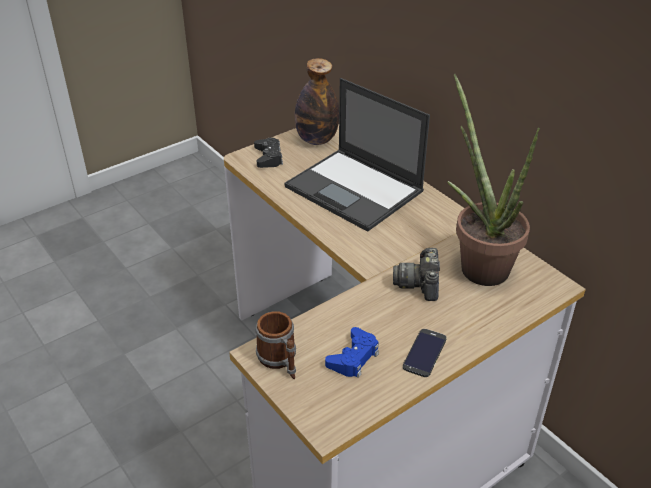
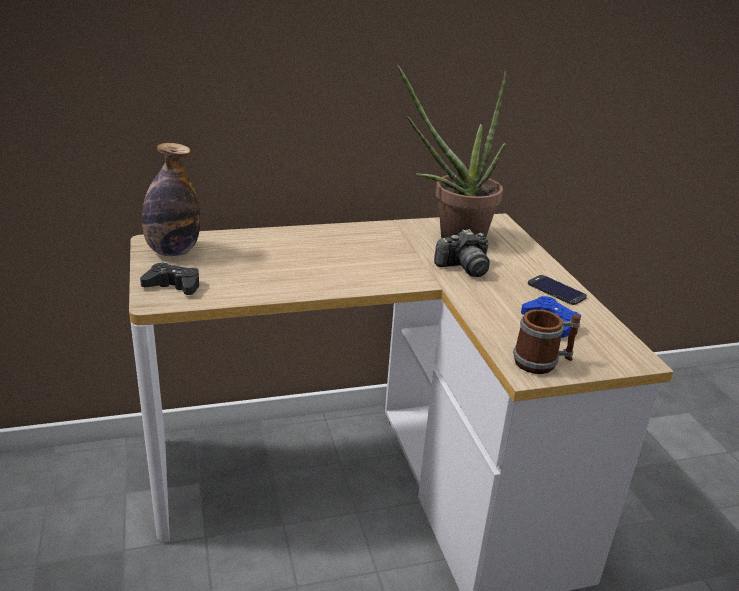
camera: 70 degrees left, 10 degrees down
(355, 189) = (292, 256): laptop -> none
(420, 284) = (464, 267): camera -> camera turned 45 degrees counterclockwise

